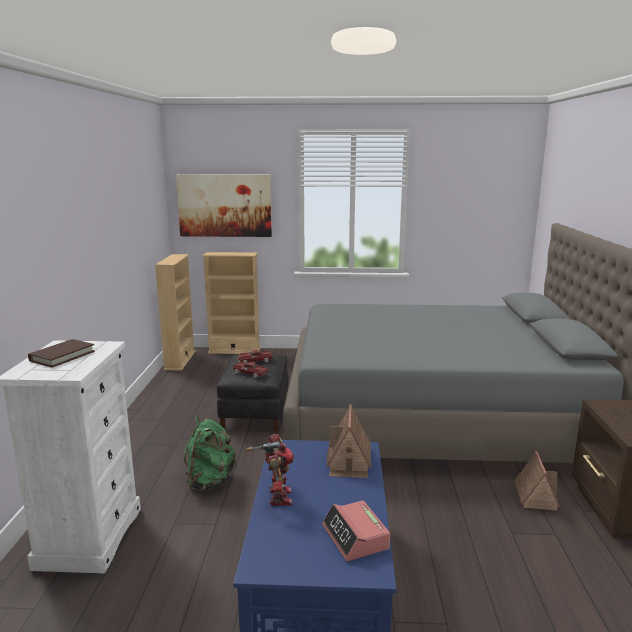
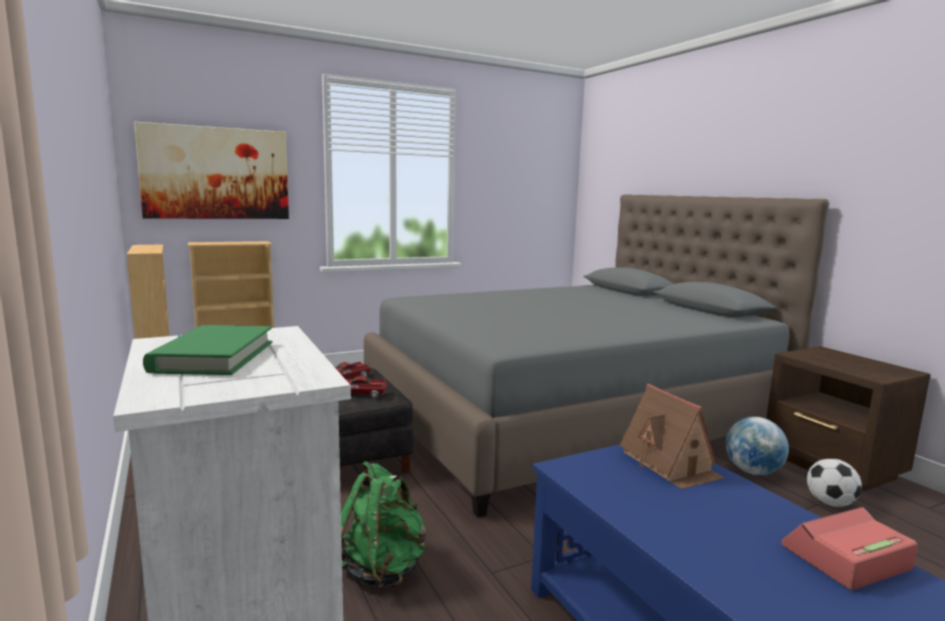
camera: 30 degrees left, 5 degrees down
(62, 356) = (214, 356): brown book -> green book
(277, 497) = (670, 537): toy robot -> none
(355, 537) = (845, 558): alarm clock -> alarm clock turned 120 degrees clockwise
(535, 496) = (752, 472): toy house -> globe
(569, 537) = (830, 503): none -> football

